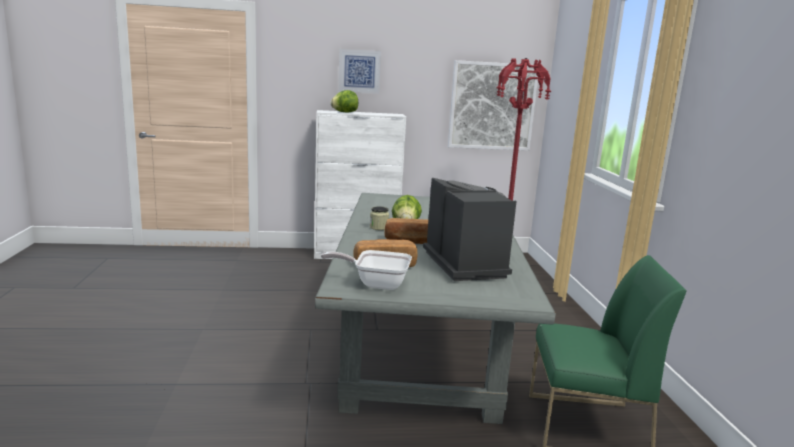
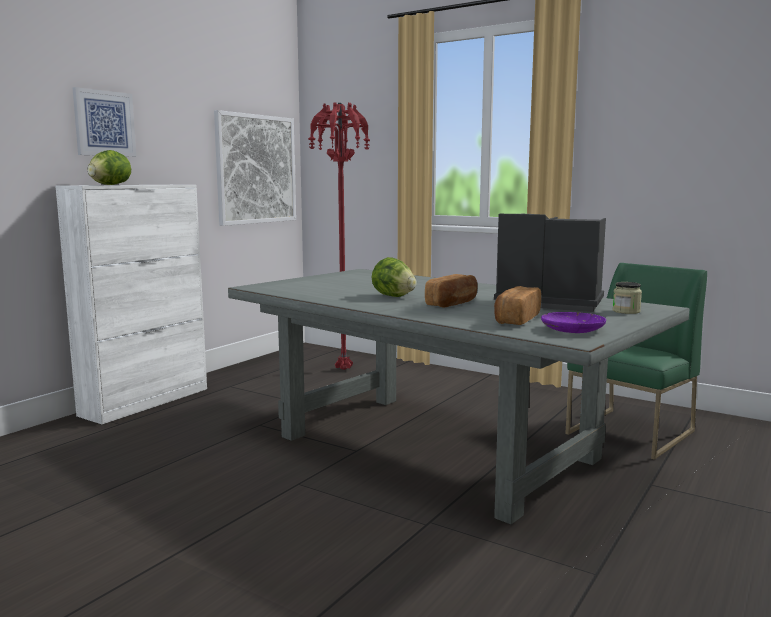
camera: 50 degrees left, 5 degrees down
(376, 283) = (572, 330): frying pan -> purple plate
(379, 227) = (384, 303): jar -> jar (626, 311)

